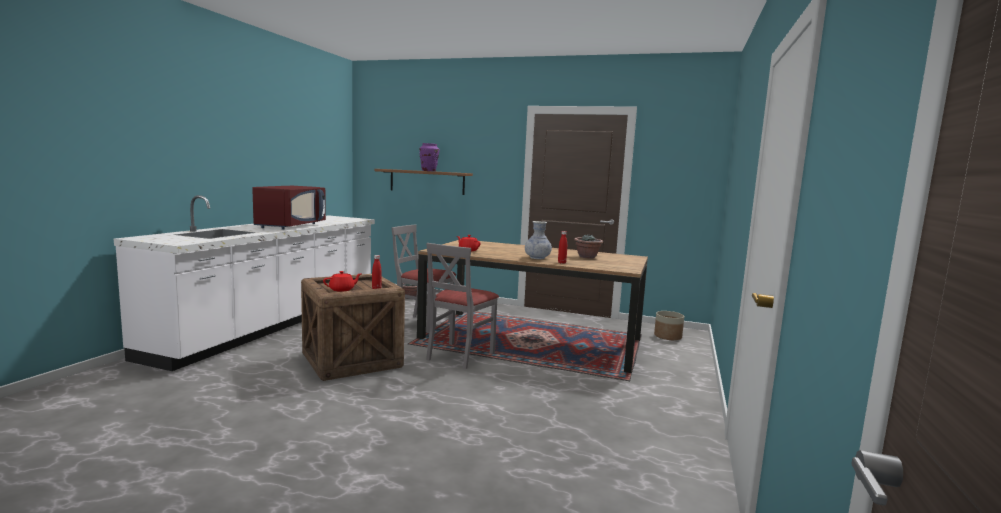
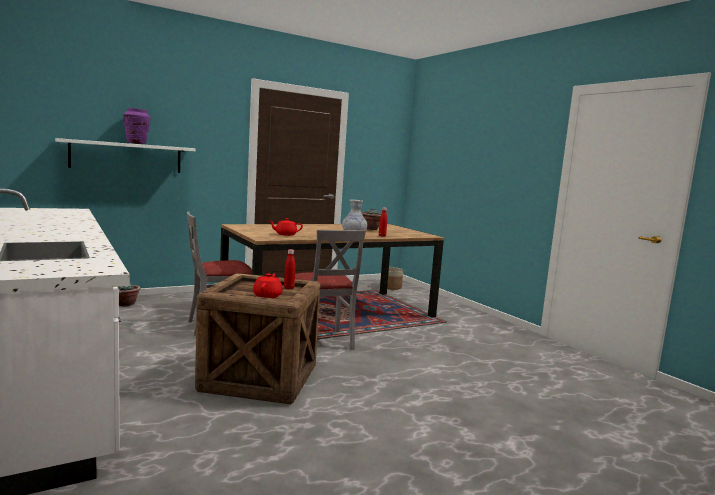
camera: 50 degrees left, 0 degrees up
(291, 226) = (62, 227): red microwave -> none
(427, 181) = (126, 157): brown shelf -> white shelf

